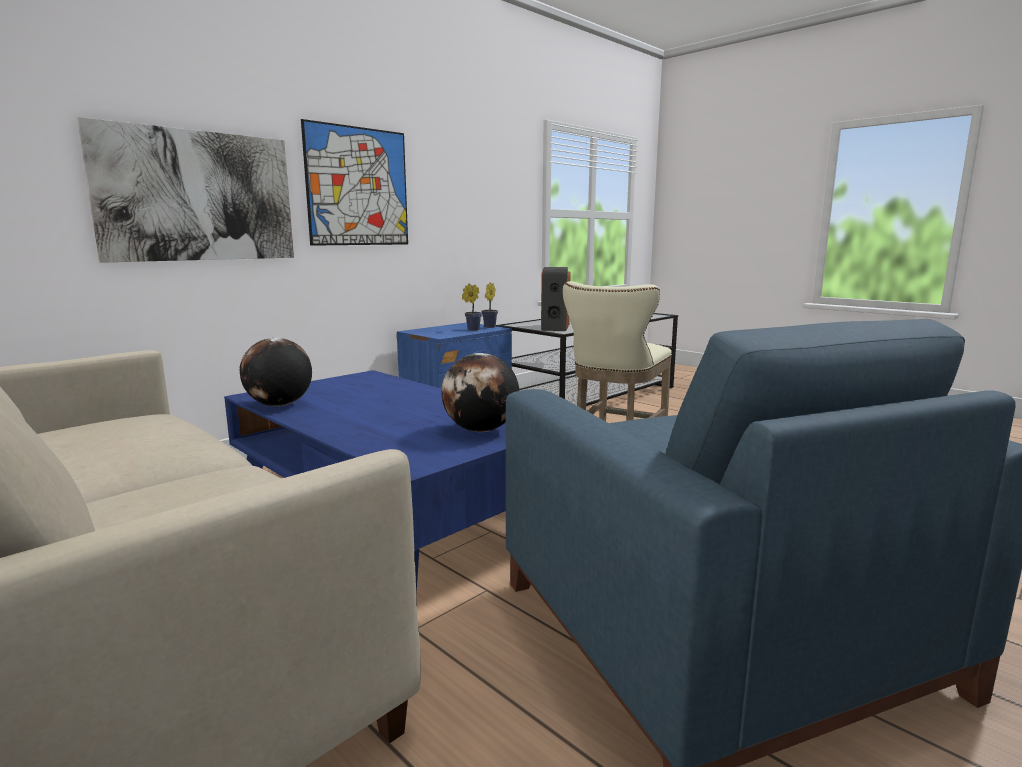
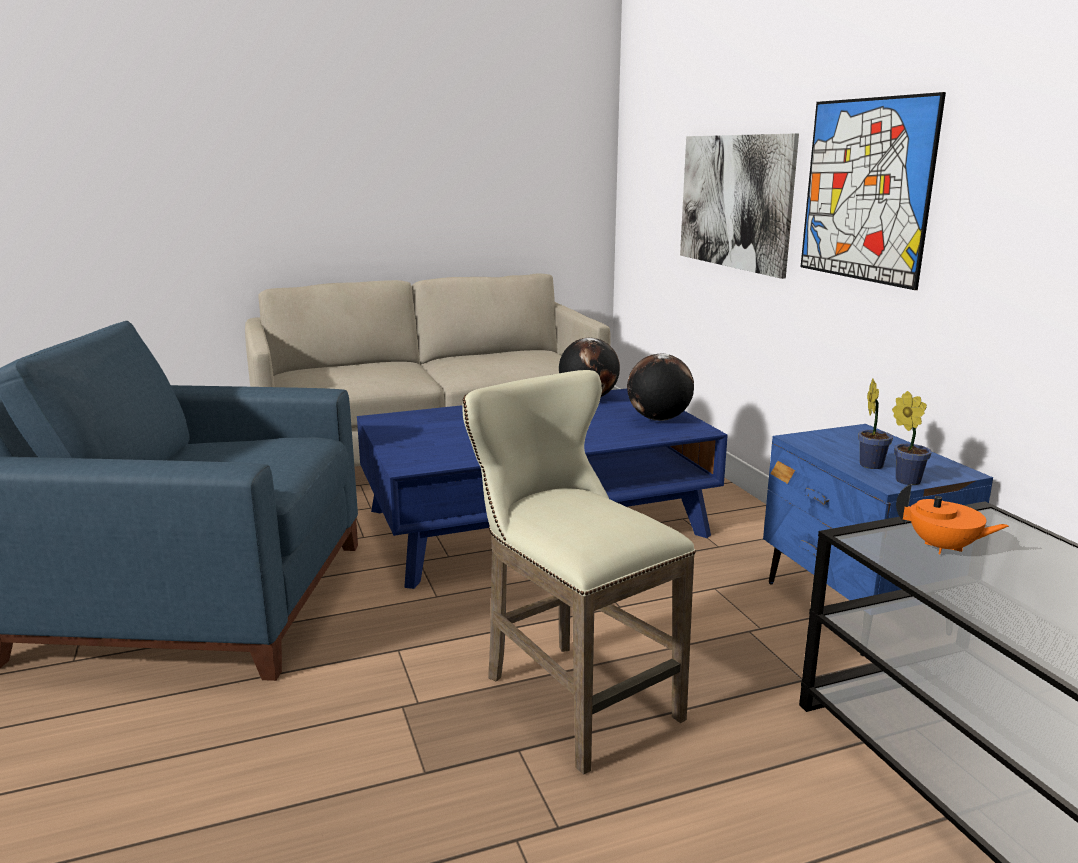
camera: 115 degrees right, 5 degrees up
(481, 430) = (425, 444): globe -> globe (658, 419)
(554, 327) = (943, 547): speaker -> orange teapot

